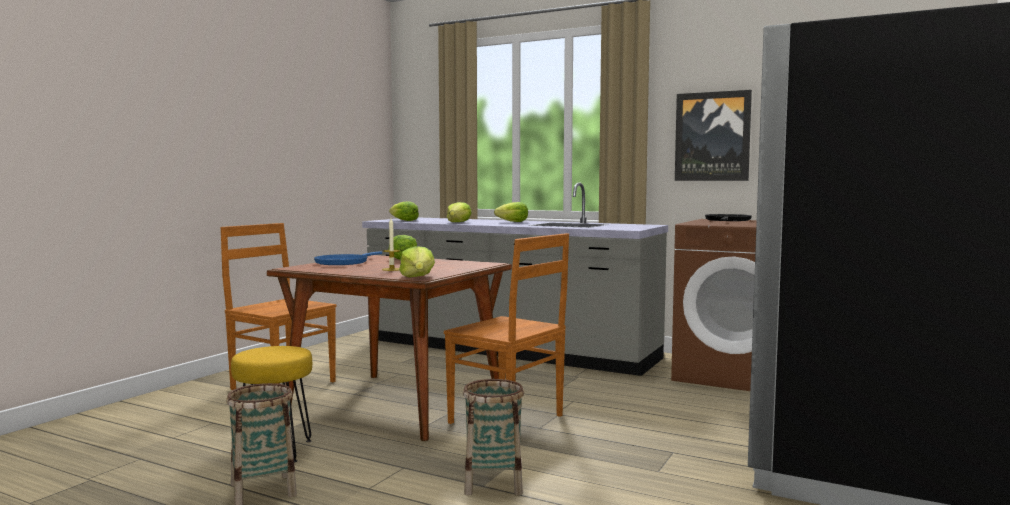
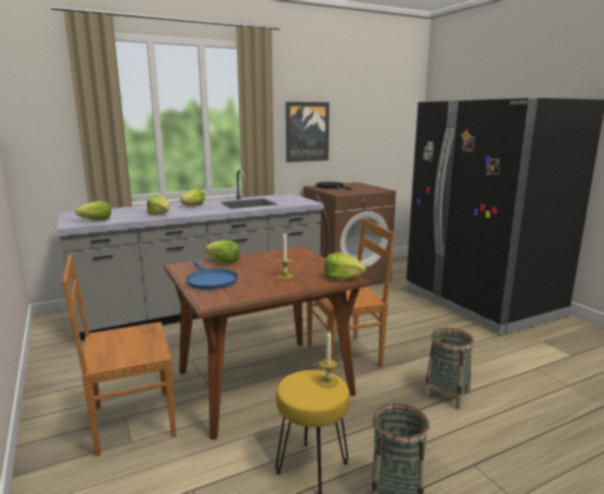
camera: 55 degrees left, 10 degrees up
(285, 354) = (328, 381): none -> candle

